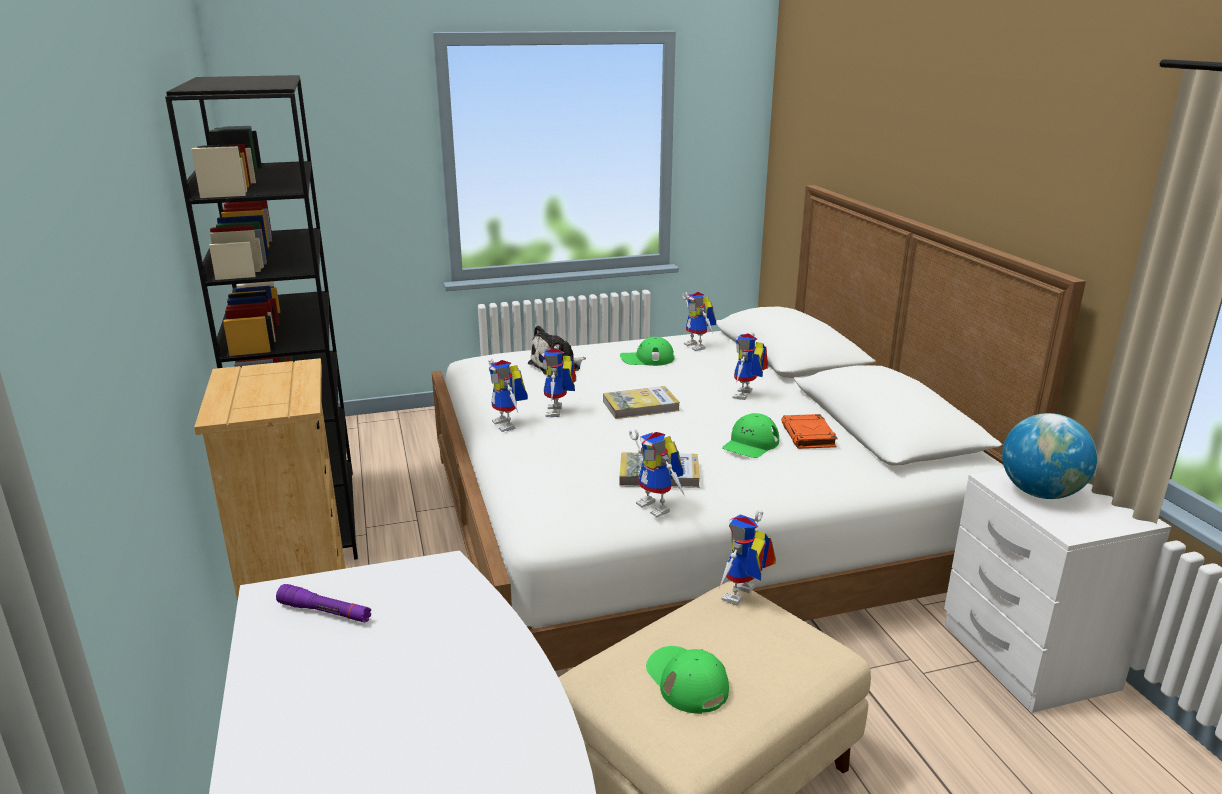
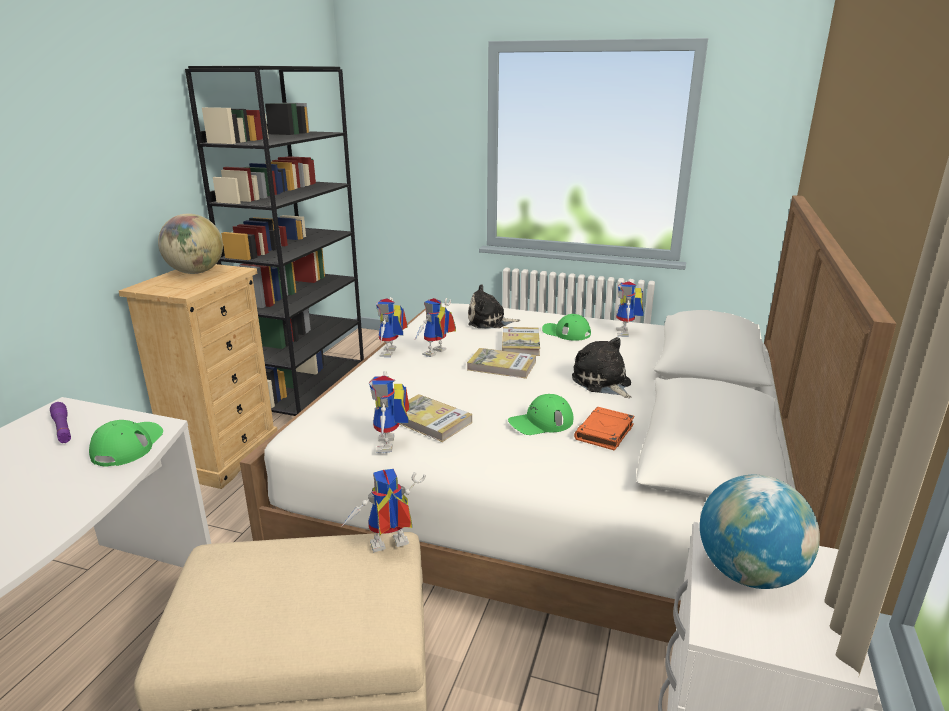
camera: 35 degrees right, 0 degrees up
(250, 381) = (195, 272): none -> globe
(624, 380) = (520, 344): none -> book
(686, 681) = (251, 590): green cap -> green cap (128, 445)
(746, 396) = (602, 383): toy robot -> plush toy

